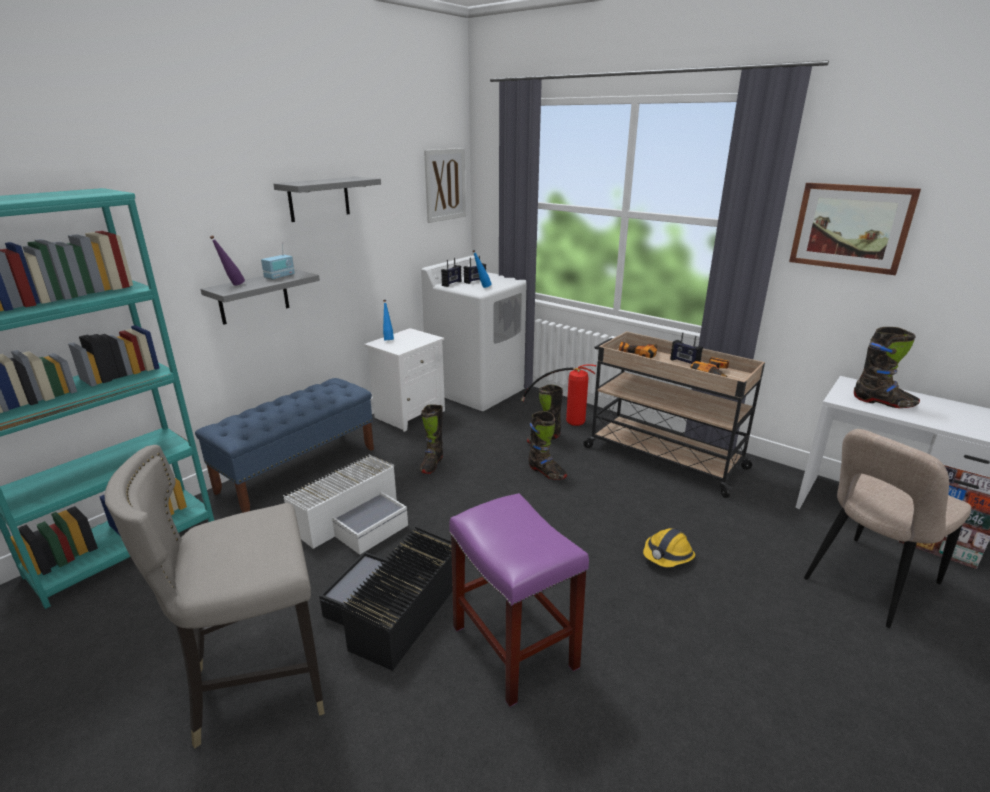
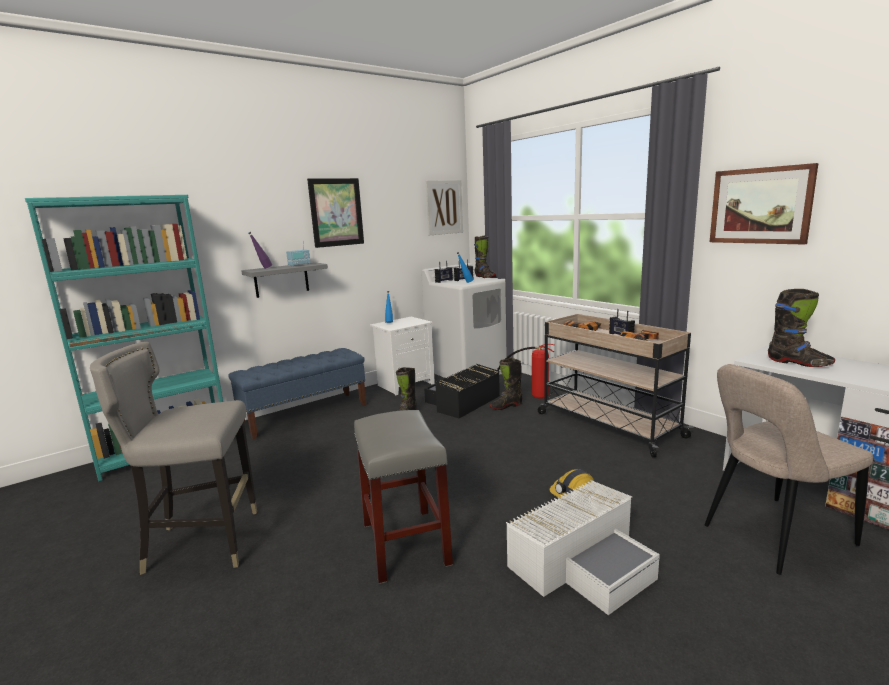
camera: 15 degrees right, 10 degrees down
(319, 199) = (336, 212): grey shelf -> picture
(354, 519) = (327, 448): white storage box -> white storage box (583, 561)
(392, 610) = (323, 508): black storage box -> black storage box (461, 402)
(515, 647) = (406, 544): purple stool -> grey stool
(546, 472) = (496, 428): black boot -> black boot (485, 277)

